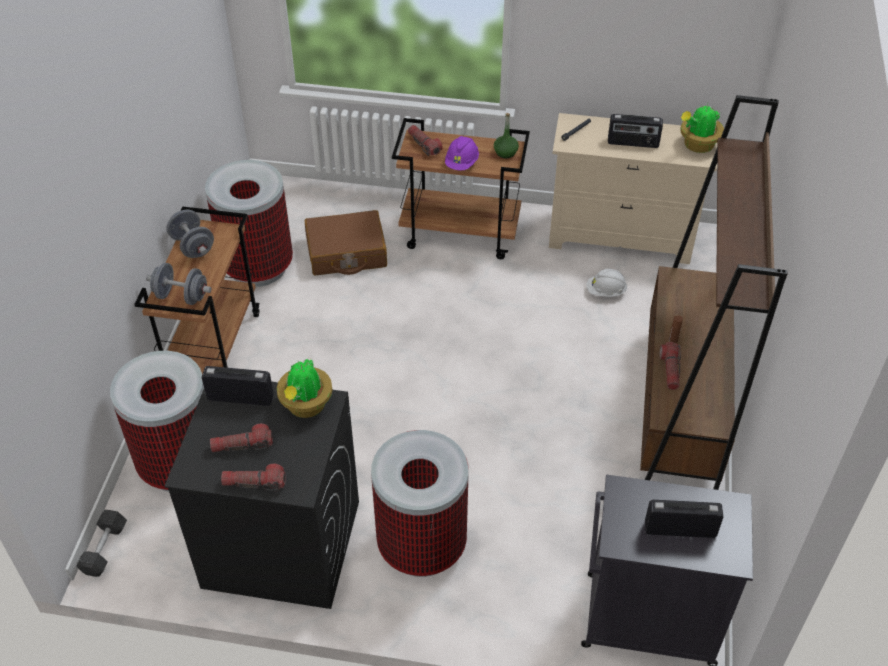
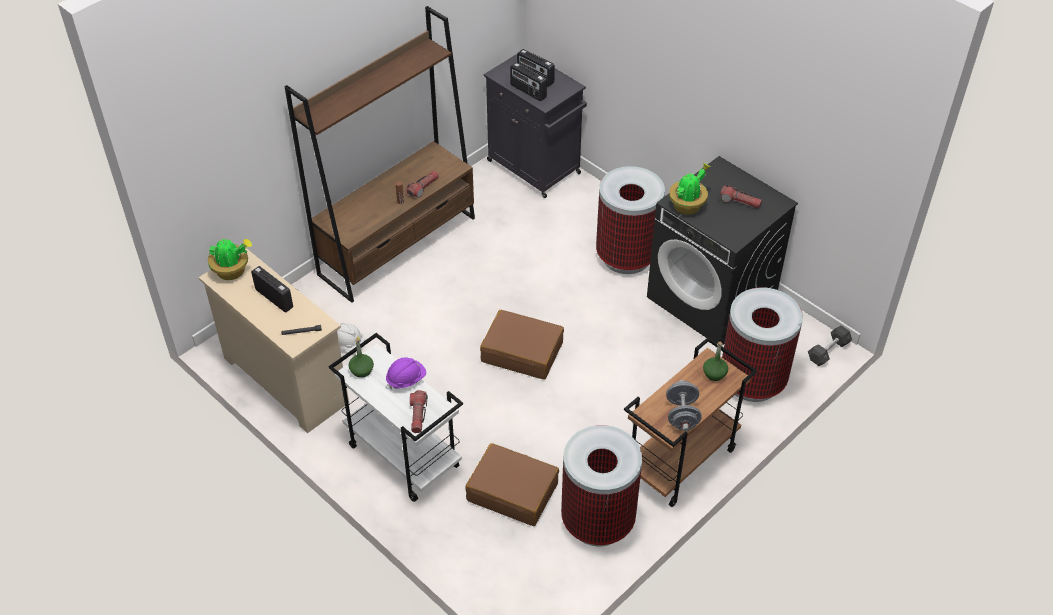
camera: 145 degrees left, 0 degrees up
(181, 296) = (714, 374): grey dumbbell -> green bottle
(240, 397) = (725, 228): radio -> radio (528, 91)
(254, 483) = (744, 180): flashlight -> none
(441, 368) = (522, 352): none -> brown suitcase
(461, 233) = (402, 456): brown cart -> white cart

